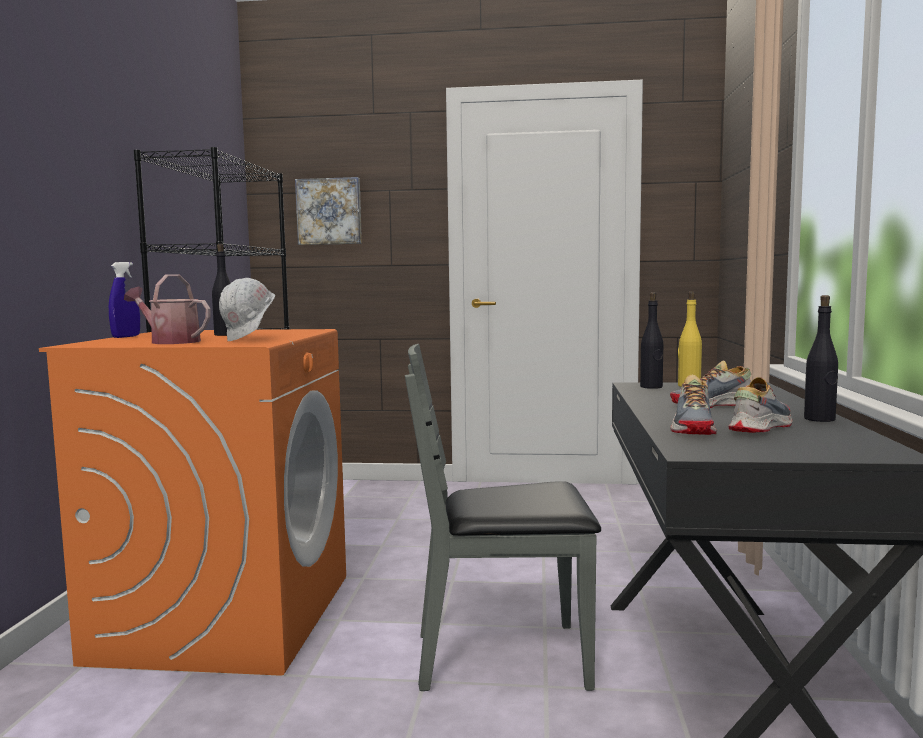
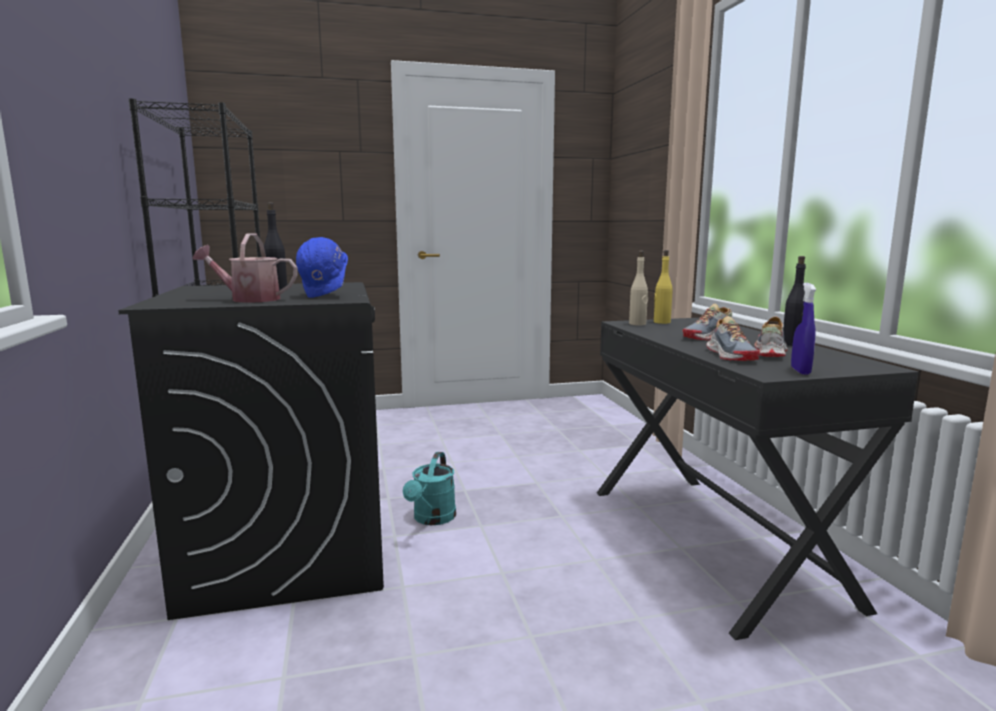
camera: 20 degrees left, 5 degrees up
(126, 337) = (174, 294): blue spray bottle -> blue spray bottle (800, 371)
(226, 616) = (288, 549): orange washing machine -> black washing machine
(250, 340) = (326, 295): white hard hat -> blue hard hat
(329, 211) = (282, 168): picture -> none
(392, 608) = (432, 519): none -> turquoise watering can
(504, 658) = (549, 544): grey chair -> none
(651, 387) = (637, 324): black bottle -> beige bottle

